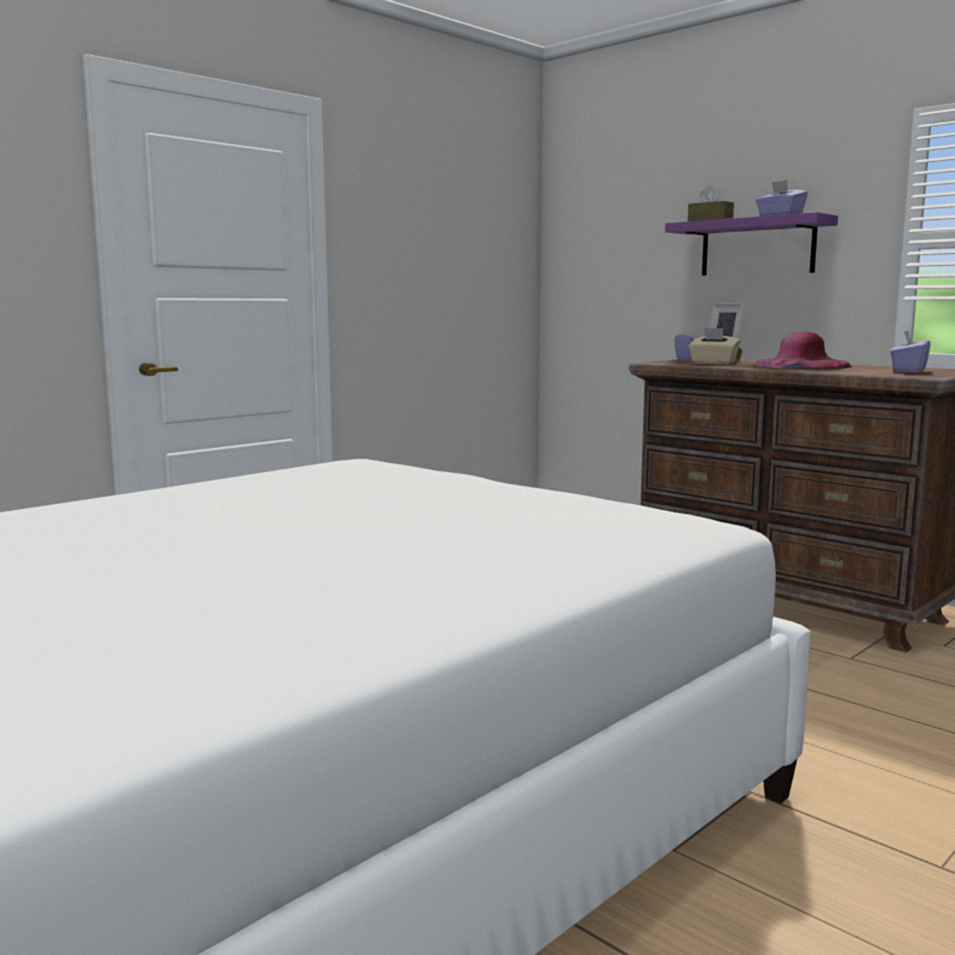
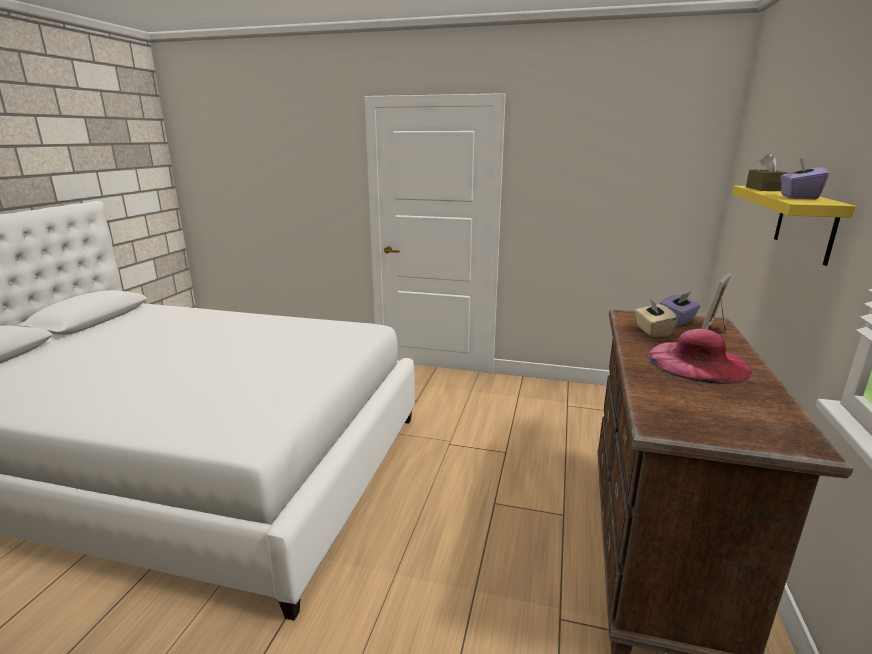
camera: 60 degrees right, 10 degrees up
(757, 247) = (805, 223): purple shelf -> yellow shelf
(908, 371) = (718, 414): purple tissue box -> none

